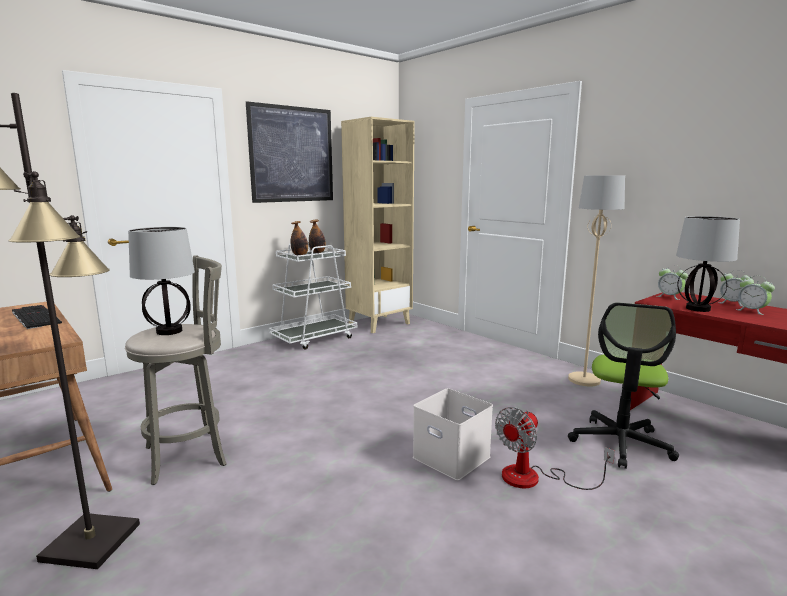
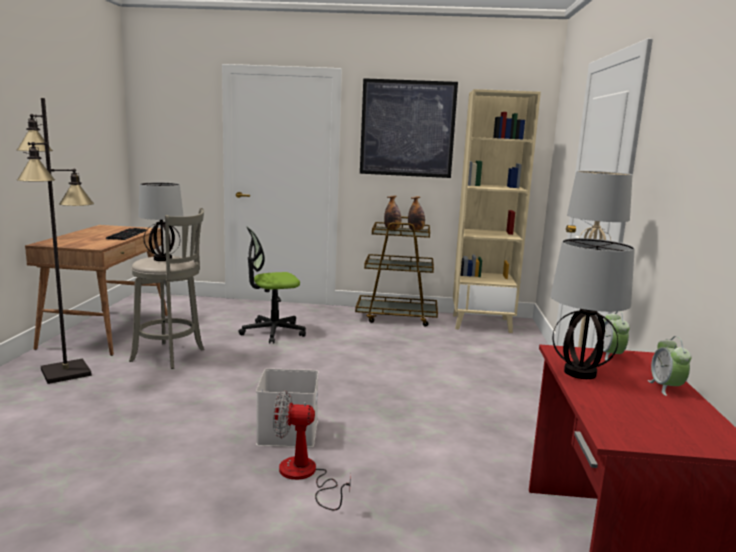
camera: 45 degrees right, 0 degrees up
(314, 338) = (397, 317): white cart -> brown cart
(620, 443) = (443, 504): office chair -> office chair (272, 332)
(752, 311) = (646, 400): alarm clock -> none

